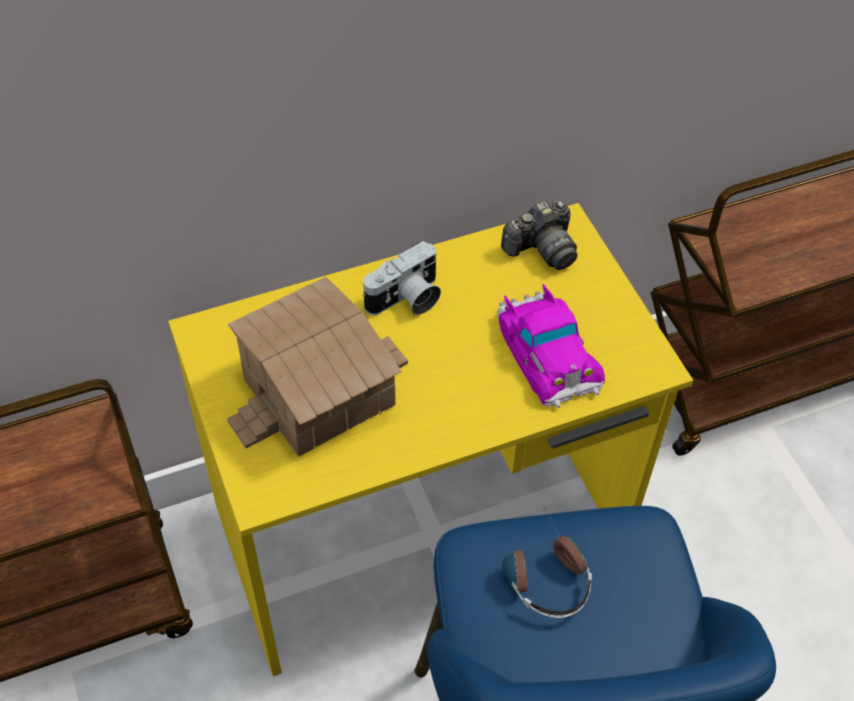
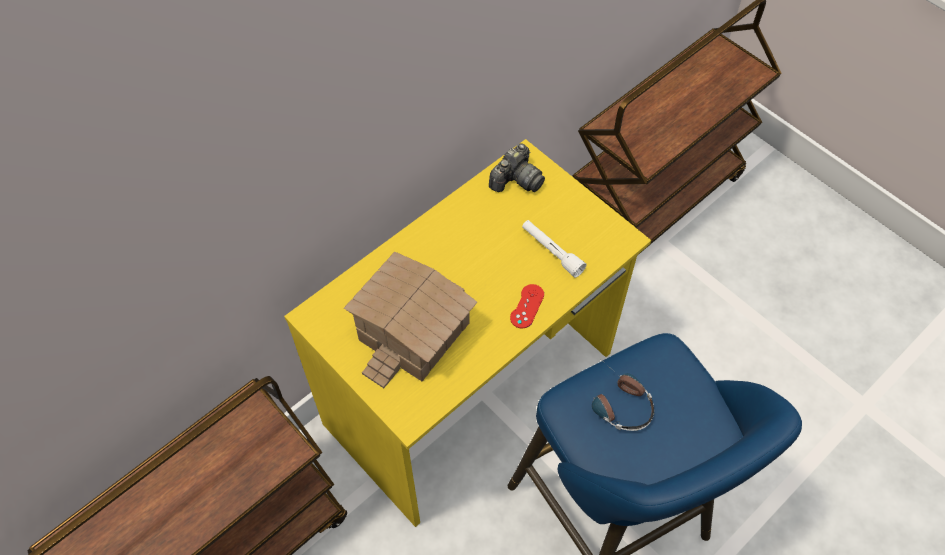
camera: 20 degrees left, 5 degrees up
(406, 300) = (443, 246): camera -> none
(481, 409) = (527, 306): none -> red game controller
(547, 351) = (551, 251): toy car -> white flashlight

